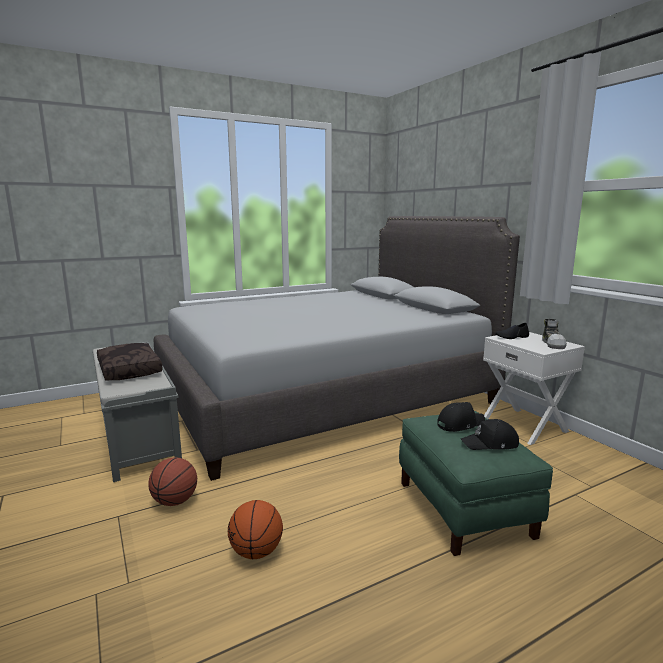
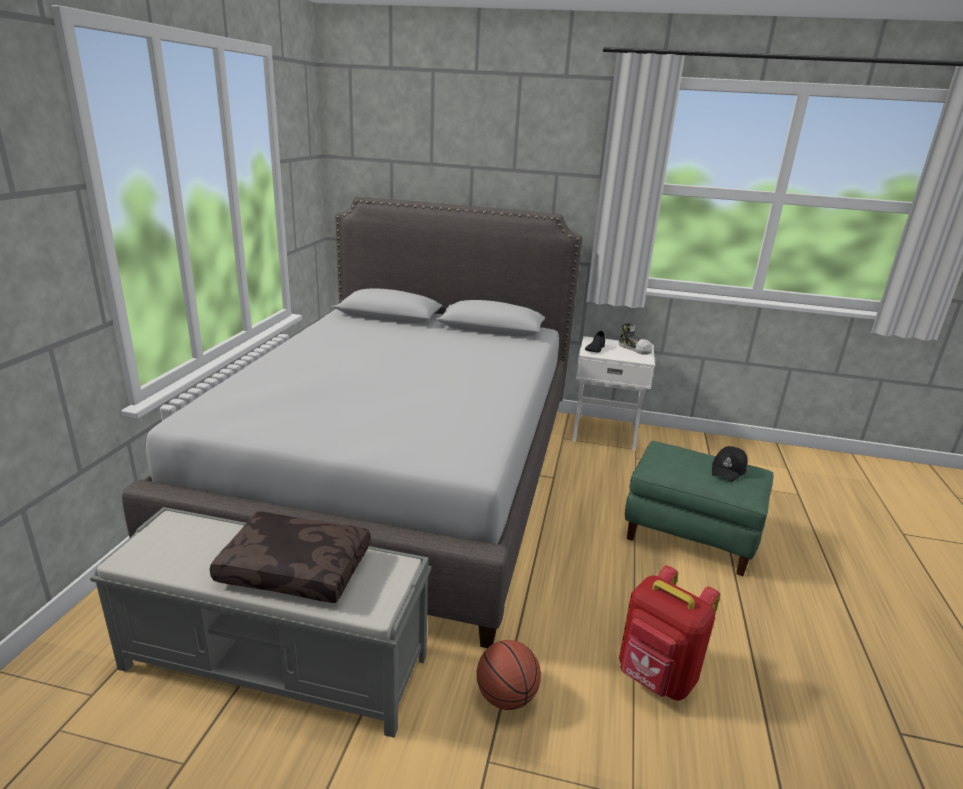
camera: 50 degrees left, 10 degrees up
(256, 552) = (656, 678): basketball -> red backpack
(460, 424) = (682, 460): black cap -> none

